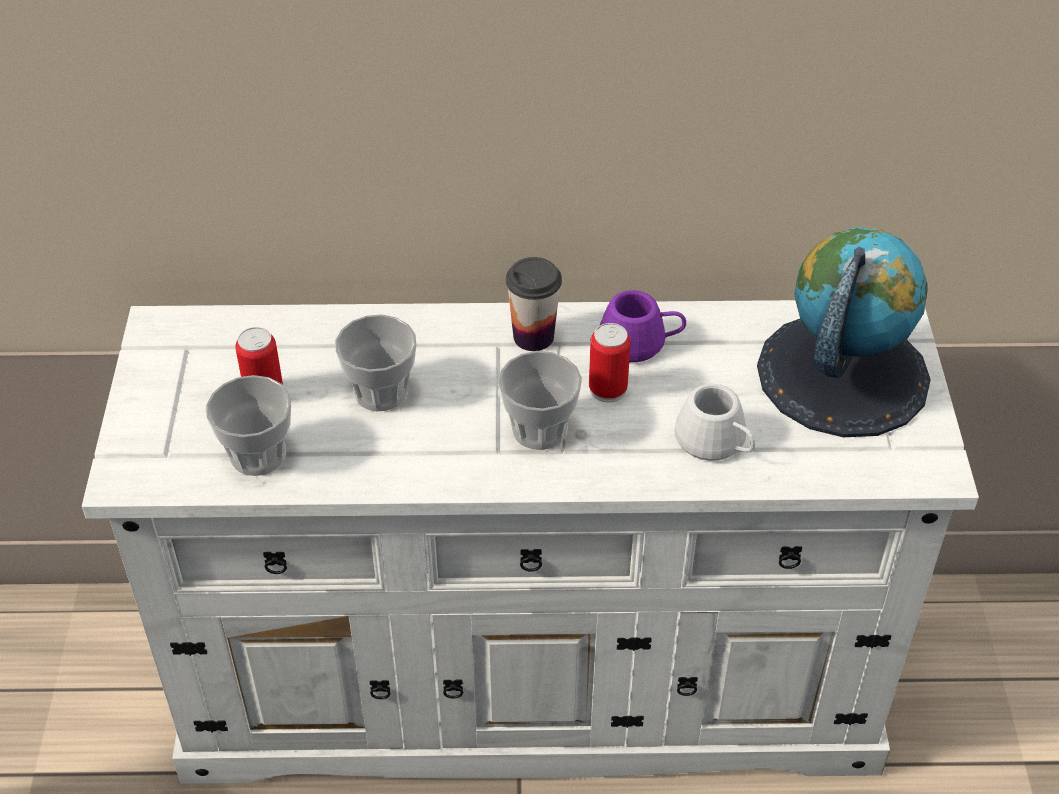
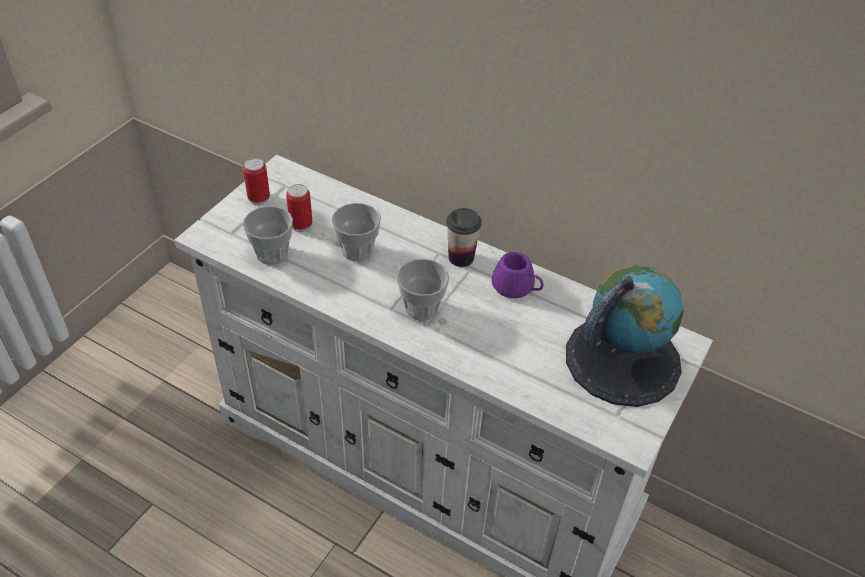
camera: 30 degrees right, 0 degrees up
(607, 389) = (477, 304): can -> can (259, 198)
(716, 443) = (513, 362): white mug -> none

